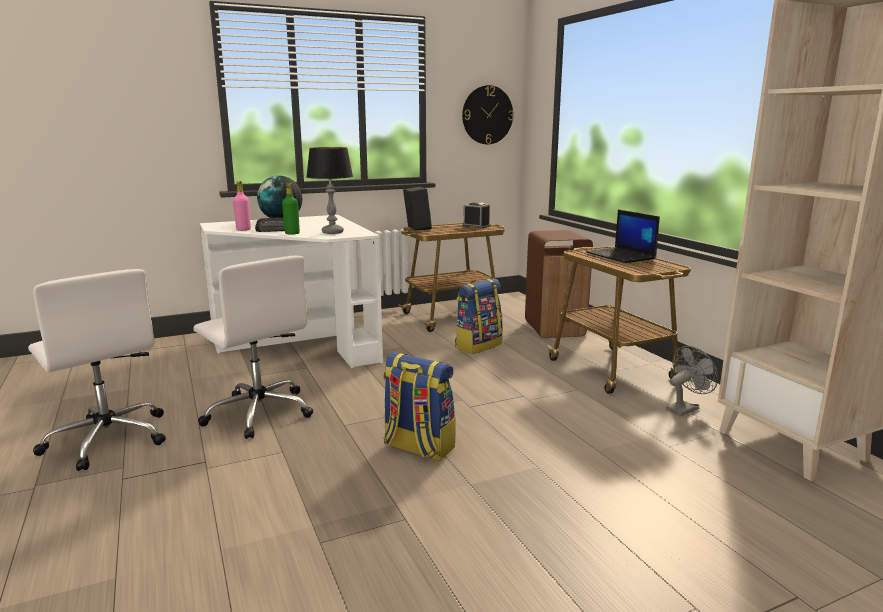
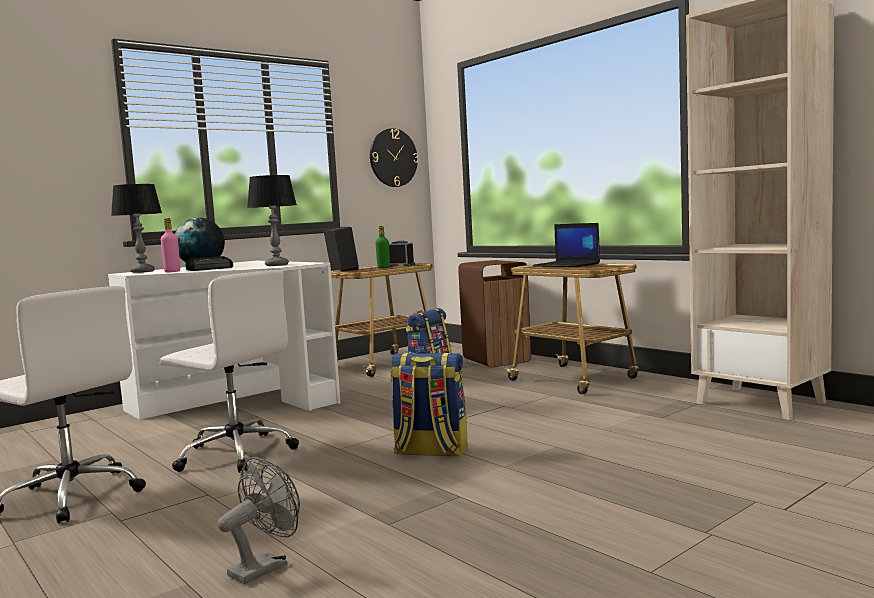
camera: 15 degrees left, 10 degrees down
(226, 224) = (143, 271): none -> table lamp
(292, 233) = (233, 268): green bottle -> green bottle (383, 268)
(685, 408) = (657, 394): grey fan -> grey fan (265, 567)

